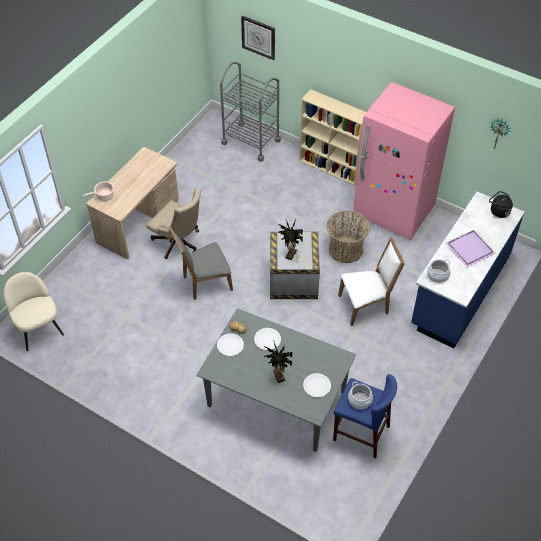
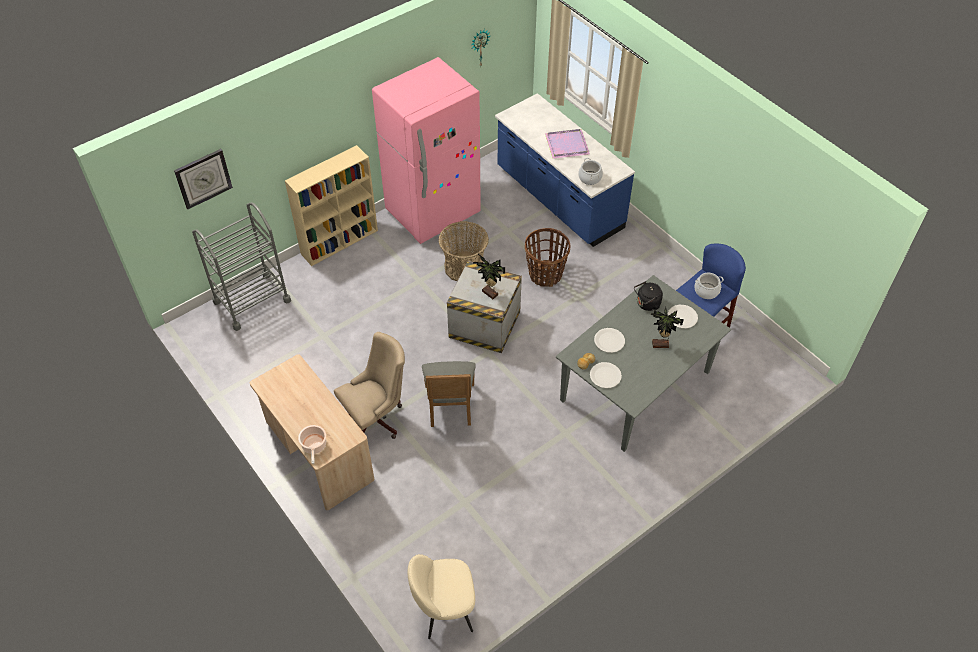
camera: 70 degrees left, 0 degrees up
(366, 305) = (545, 274): white chair -> basket
(498, 211) = (528, 109): black kettle -> black kettle (646, 304)

